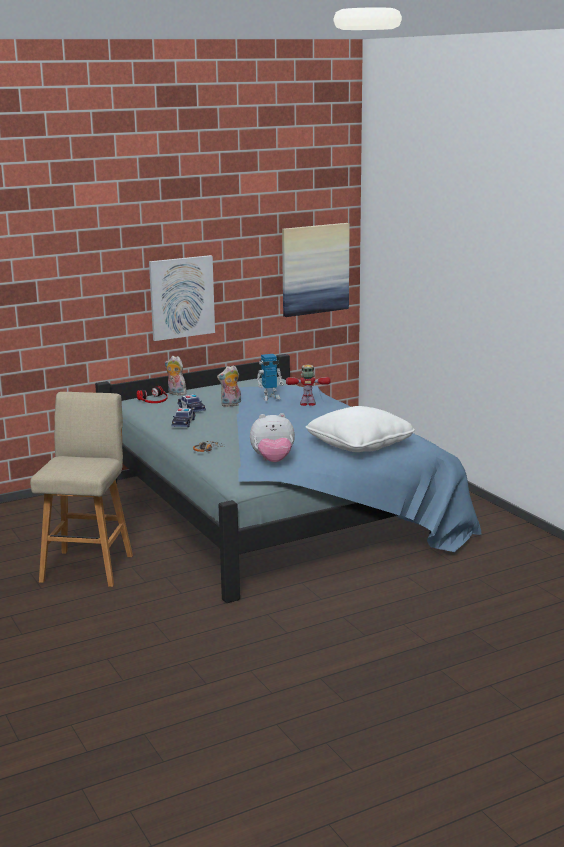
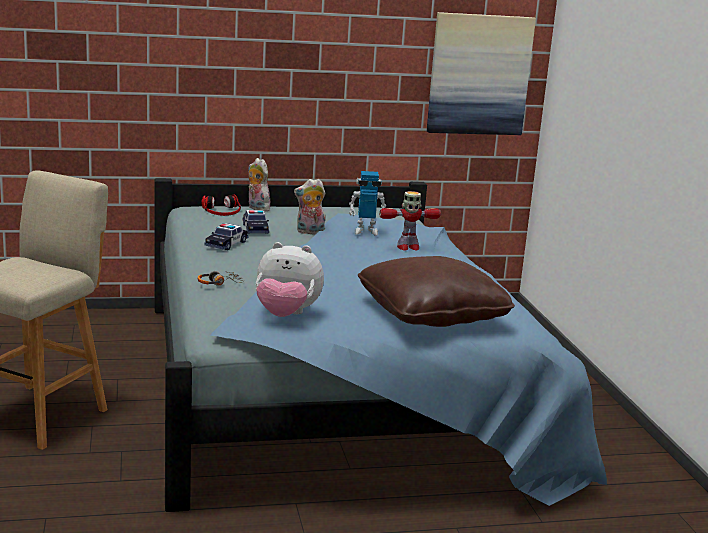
camera: 15 degrees right, 0 degrees up
(181, 297) = (285, 84): picture -> none
(308, 404) = (407, 247): toy robot -> toy robot turned 150 degrees clockwise
(360, 445) = (432, 314): white pillow -> brown pillow

